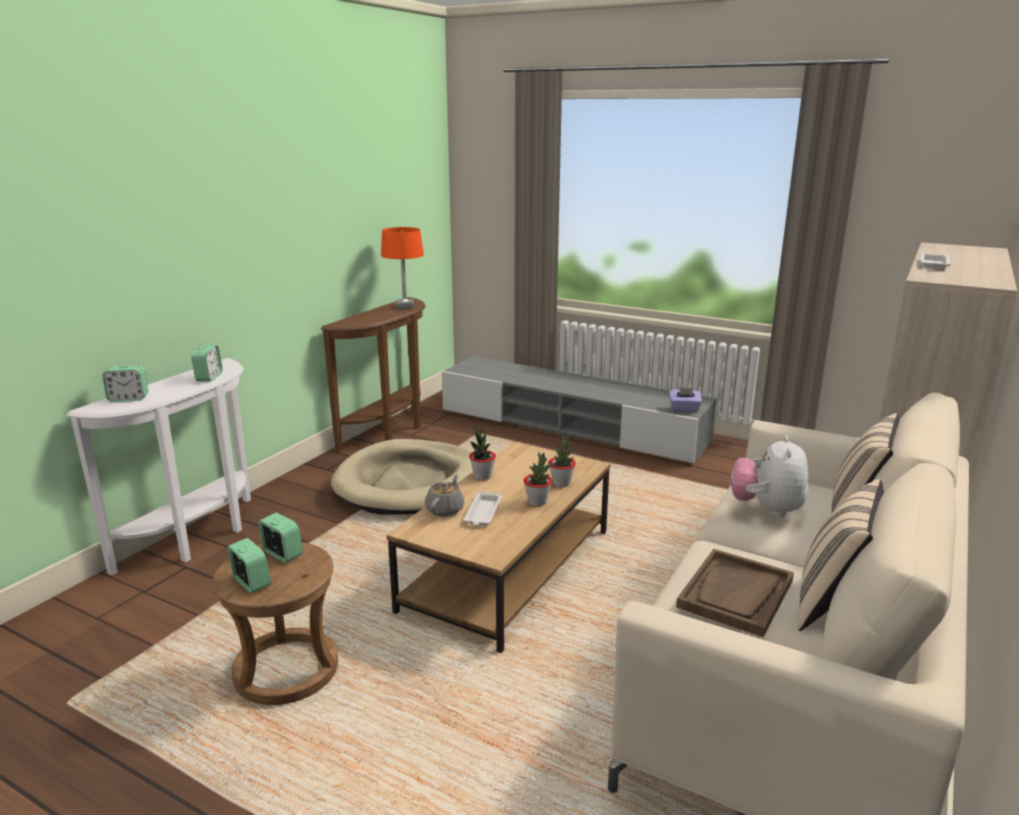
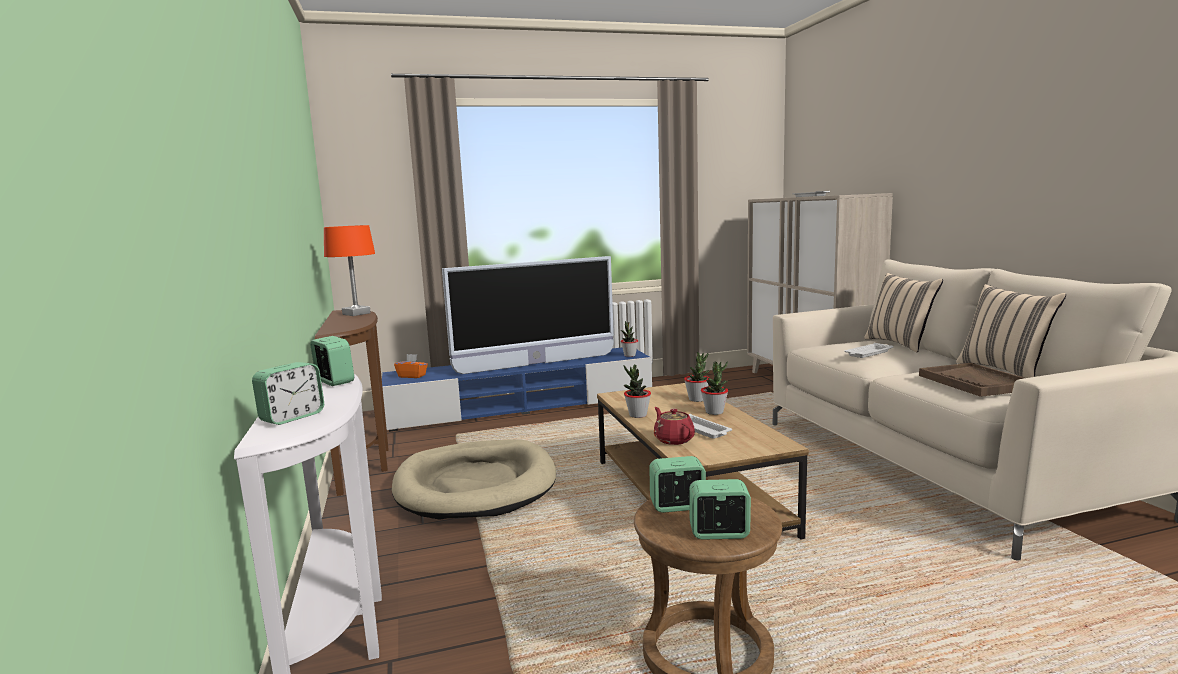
camera: 45 degrees left, 10 degrees down
(445, 509) = (673, 439): grey teapot -> red teapot
(480, 368) = (412, 376): none -> orange tissue box
(572, 426) = (521, 406): grey tv stand -> blue tv stand
(585, 389) = (536, 364): none -> television
(684, 409) = (629, 355): purple tissue box -> potted plant
(767, 509) = (867, 353): plush toy -> white tray

